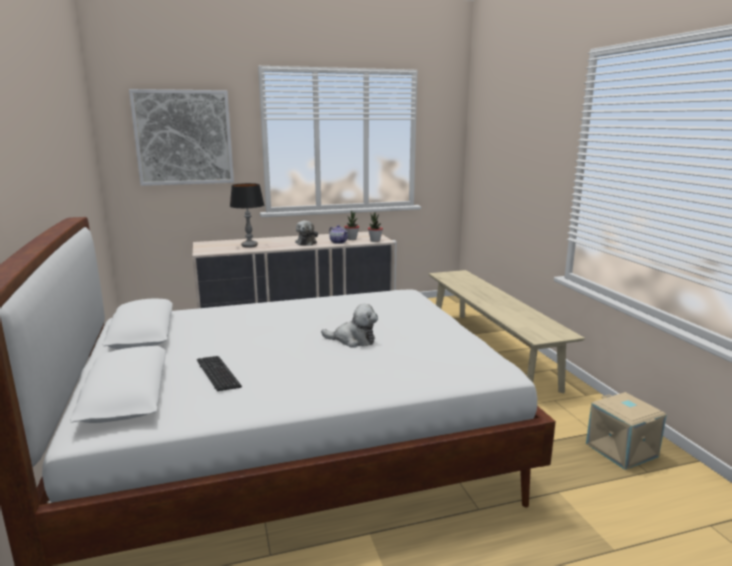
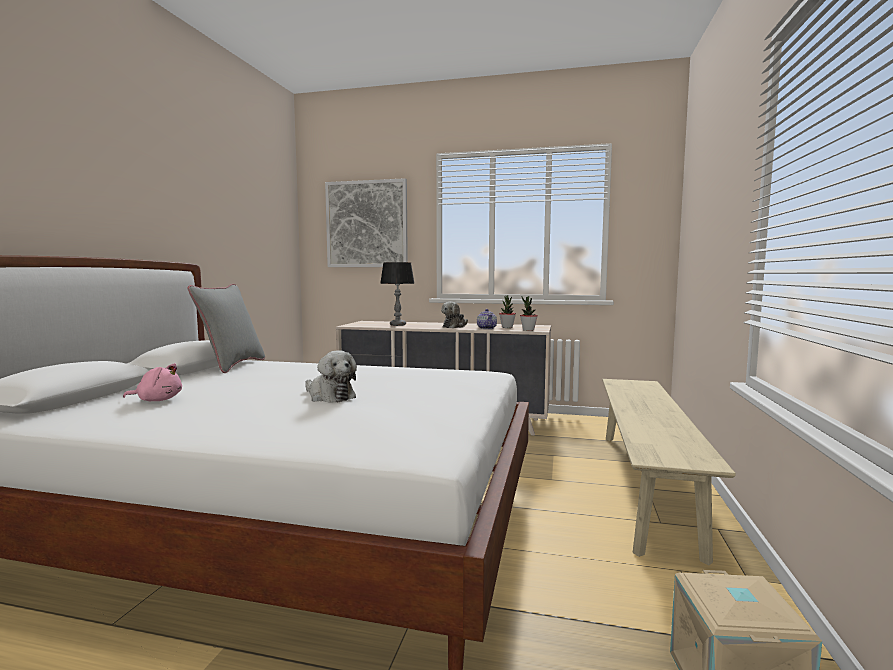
camera: 30 degrees right, 10 degrees down
(176, 322) = (232, 365): none -> grey pillow
(218, 374) = (157, 400): keyboard -> pink plush toy

